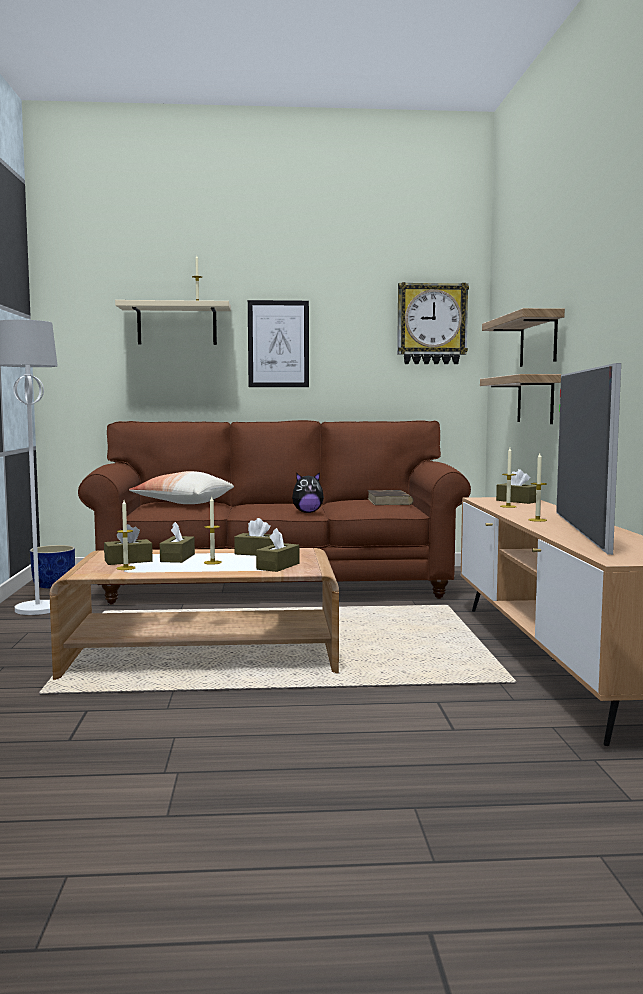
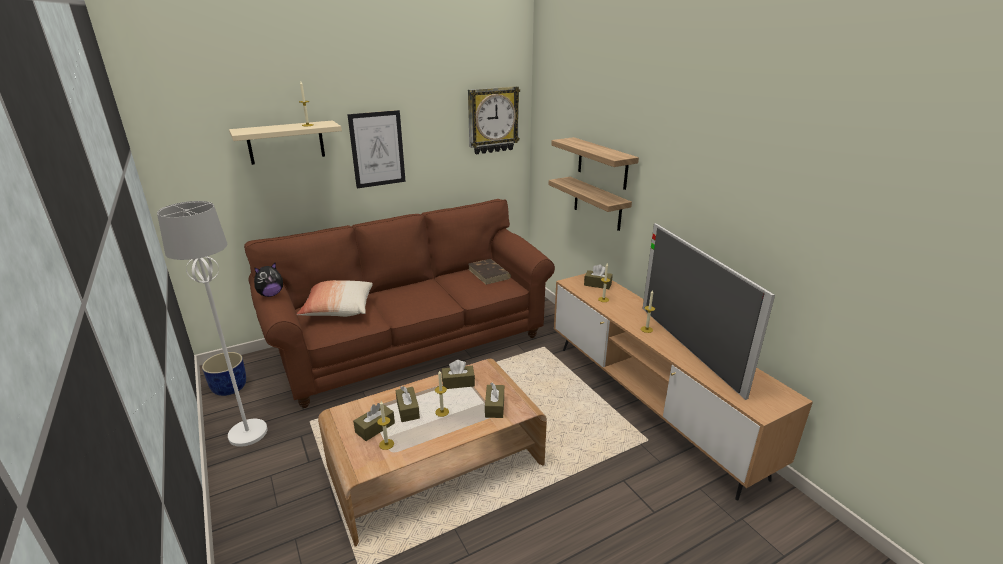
camera: 25 degrees left, 20 degrees up
(307, 512) = (444, 303): plush toy -> plush toy (271, 294)

